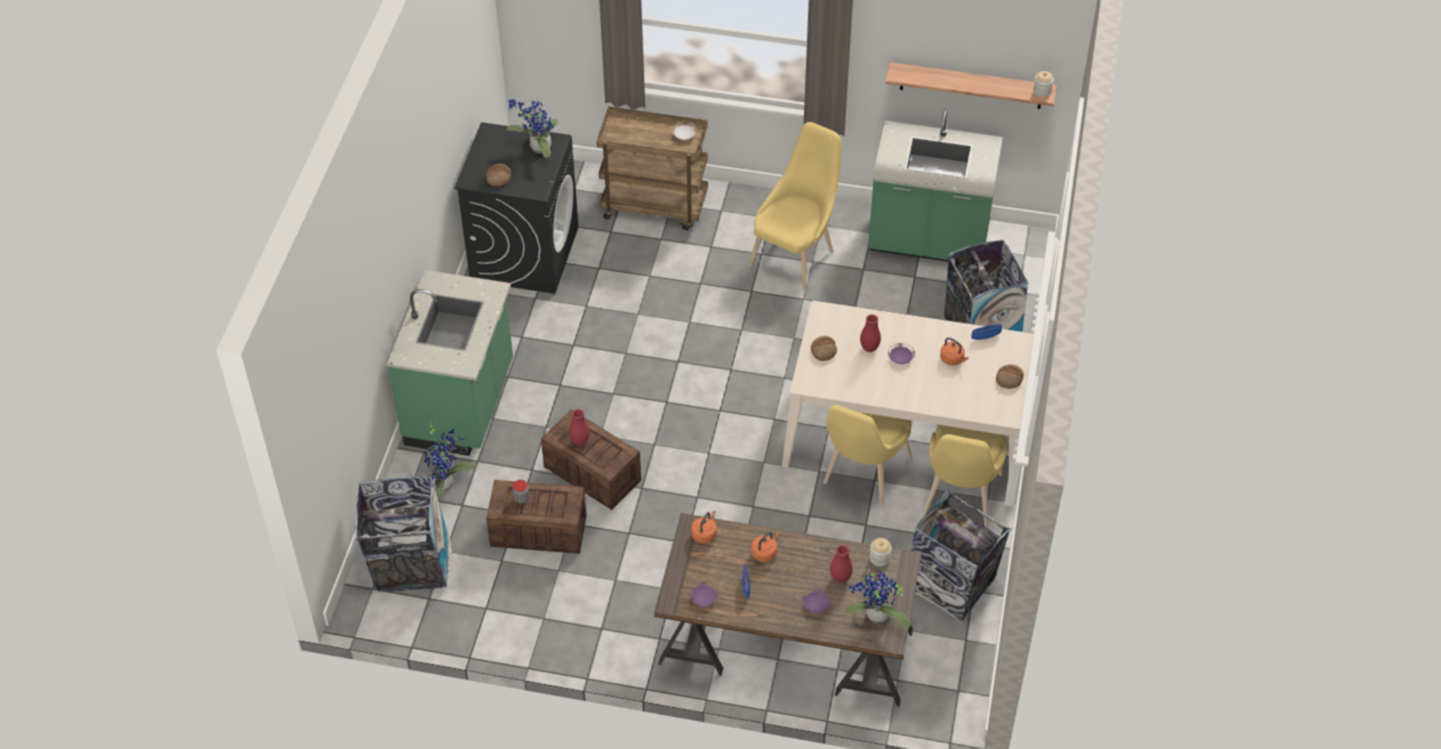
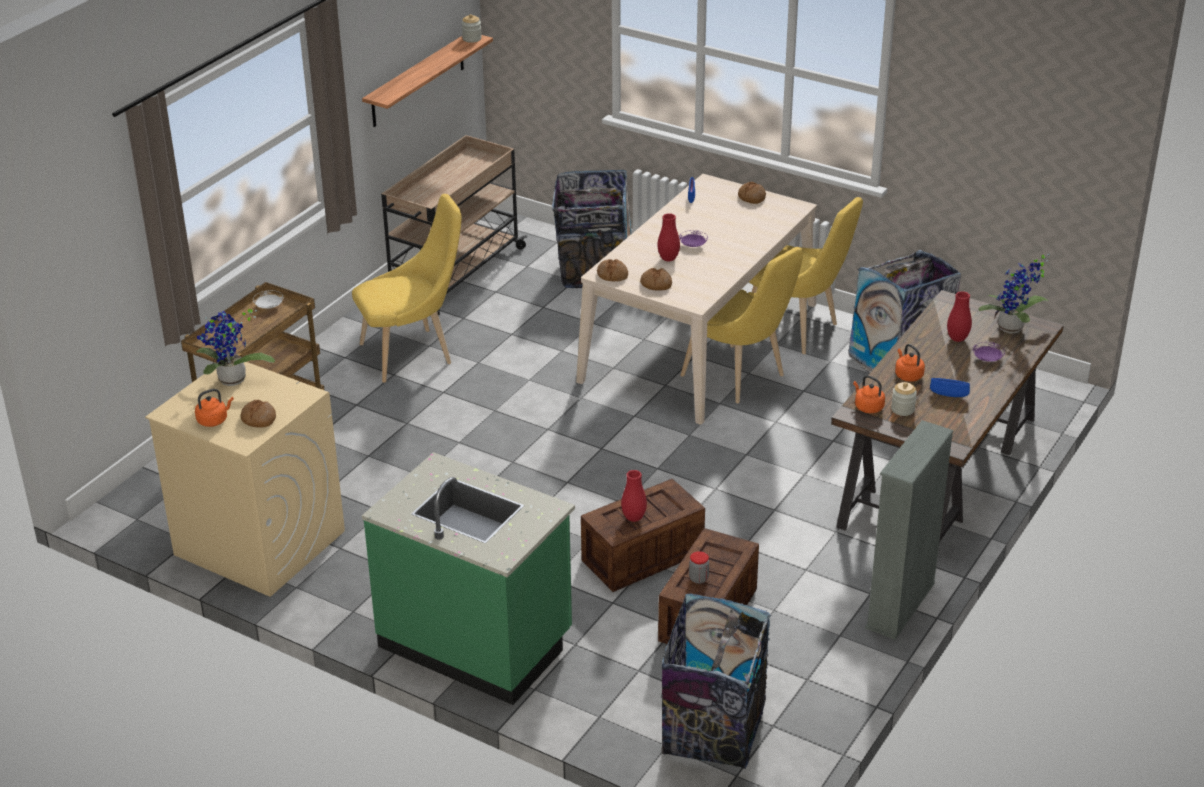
camera: 70 degrees left, 15 degrees down
(446, 482) = (595, 678): potted plant -> none
(524, 253) = (258, 543): black washing machine -> beige washing machine
(593, 651) = (900, 606): none -> grey bookcase
(704, 599) = (956, 424): purple plate -> none
(795, 255) = (412, 353): yellow chair -> yellow chair turned 105 degrees clockwise
(825, 319) = (612, 275): none -> bread
(879, 558) = (940, 312): jar -> jar (902, 409)
(928, 241) = (454, 273): green counter -> beige cart
(953, 359) = (710, 219): orange kettle -> orange kettle (214, 420)

